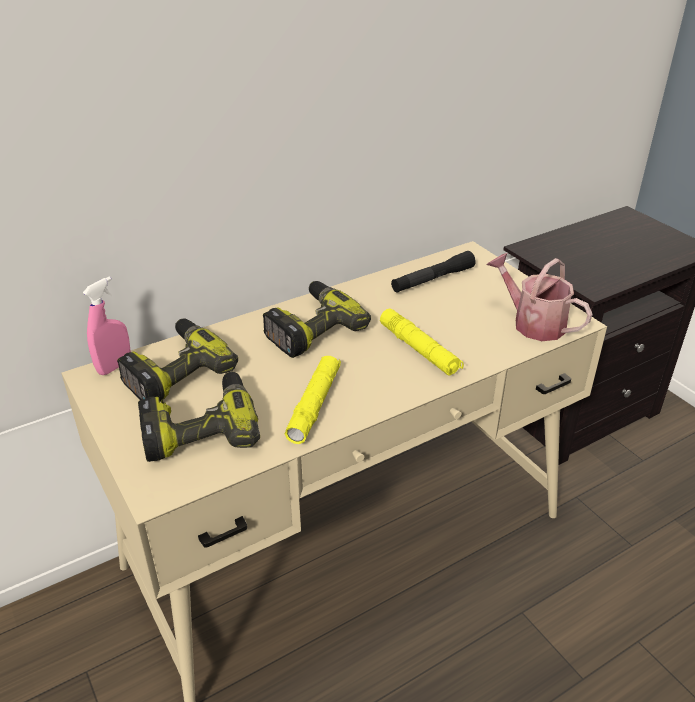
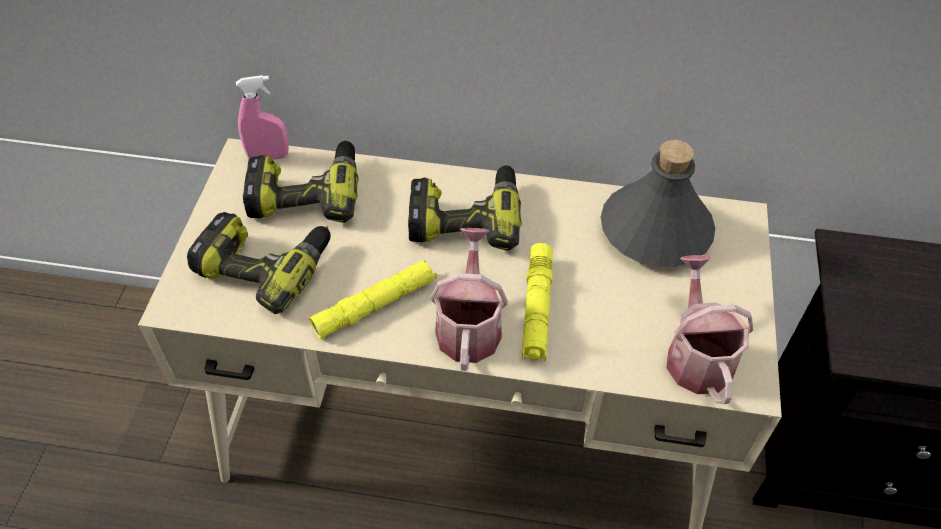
camera: 40 degrees right, 15 degrees up
(391, 380) = (469, 325): none -> watering can
(432, 279) = (654, 230): black flashlight -> grey bottle

